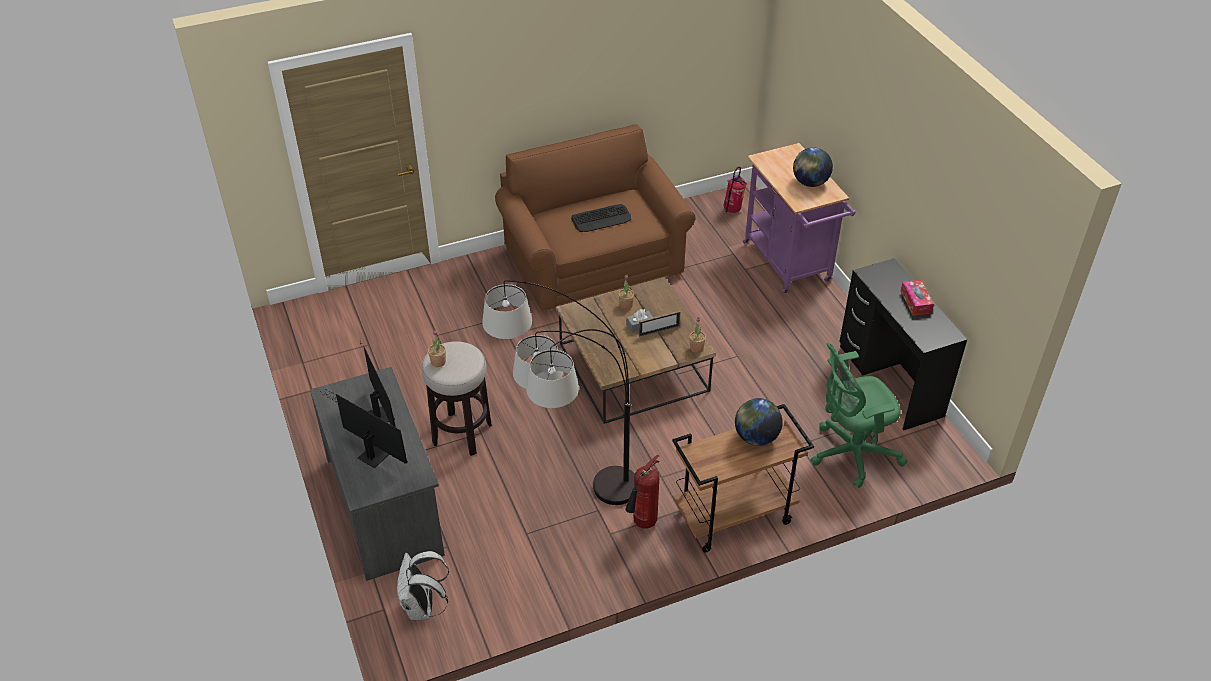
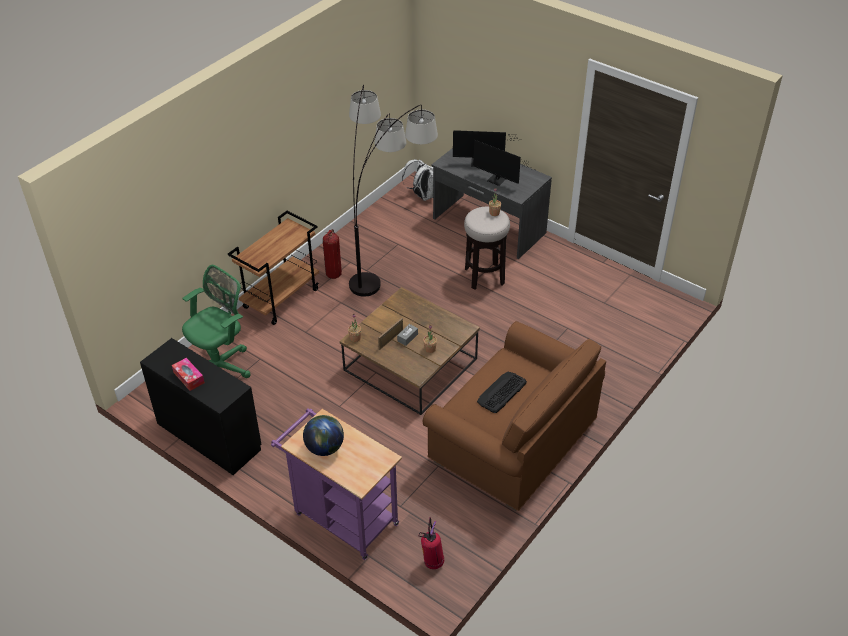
camera: 150 degrees right, 0 degrees up
(756, 437) = (268, 254): globe -> none

